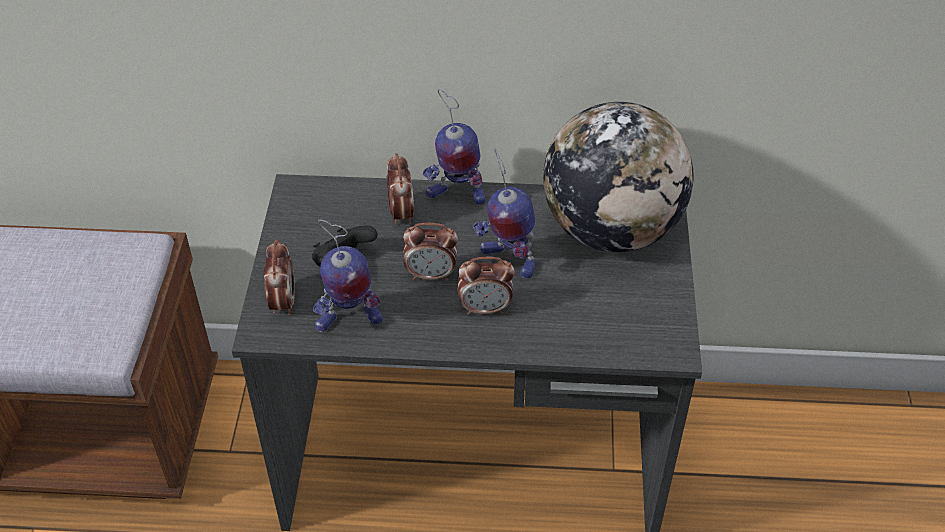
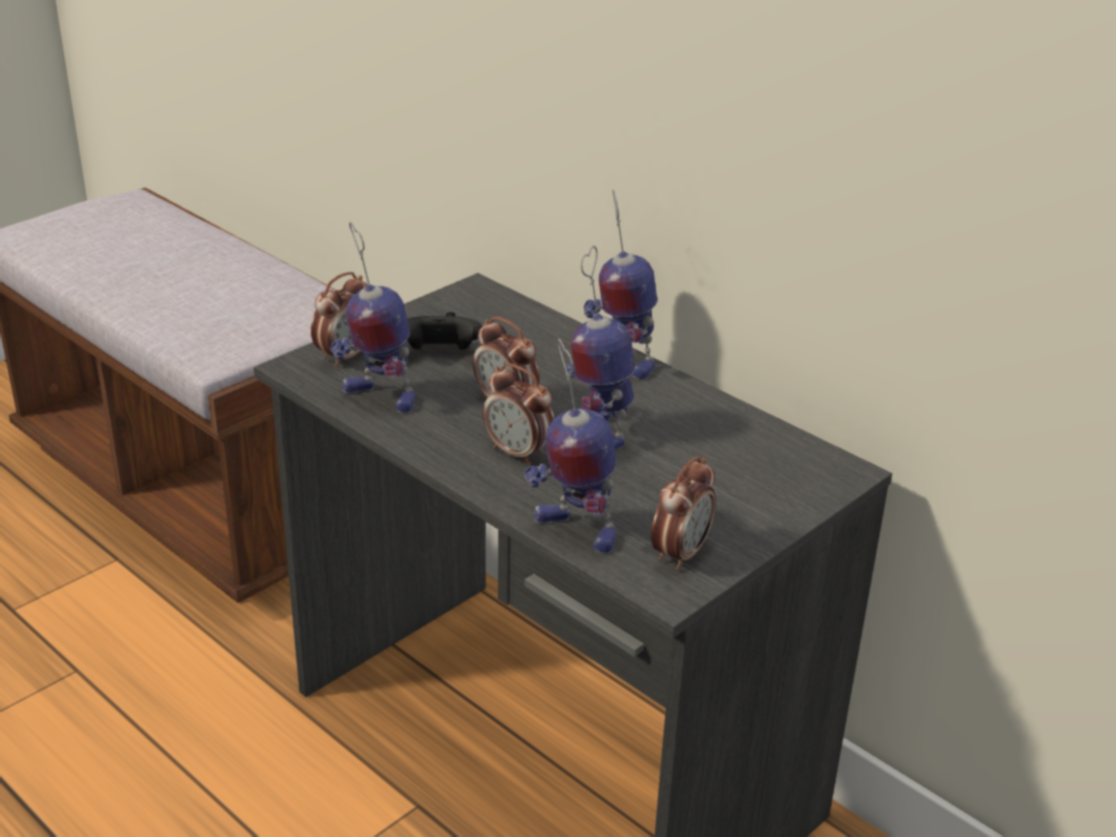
camera: 40 degrees right, 15 degrees down
(401, 213) = (547, 348): alarm clock -> alarm clock (680, 554)
(581, 343) = (574, 530): none -> toy robot
(611, 229) = (750, 462): globe -> none

